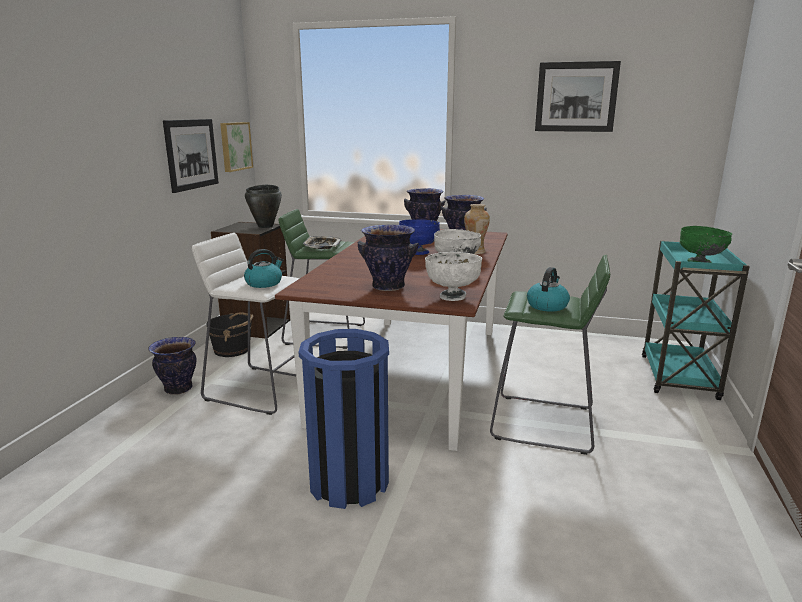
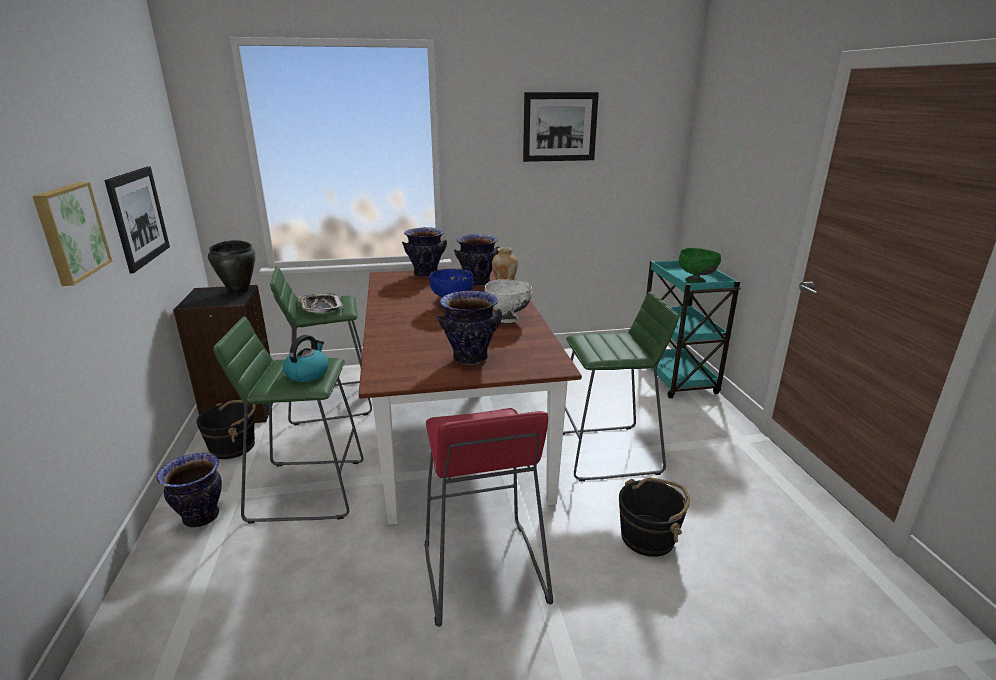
camera: 25 degrees left, 5 degrees up
(235, 146) = (174, 195): picture -> picture (70, 232)
(260, 389) = (306, 489): white stool -> green stool
(349, 482) = (482, 572): blue trash can -> red stool
(452, 296) = (543, 359): white bowl -> none
(528, 502) = (648, 537): none -> black bucket
(547, 305) = (614, 348): kettle -> none

